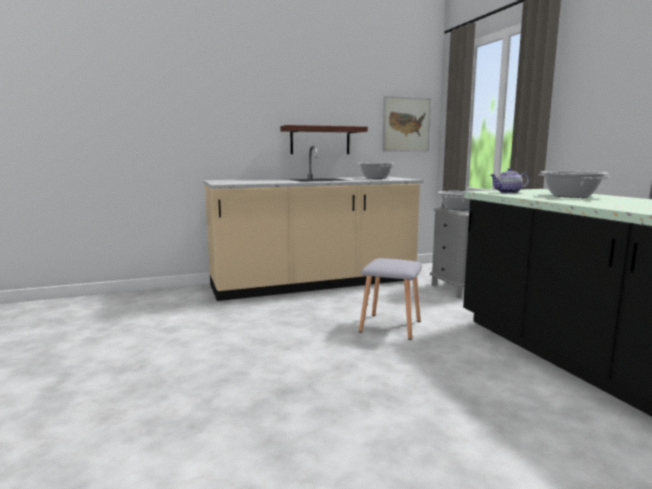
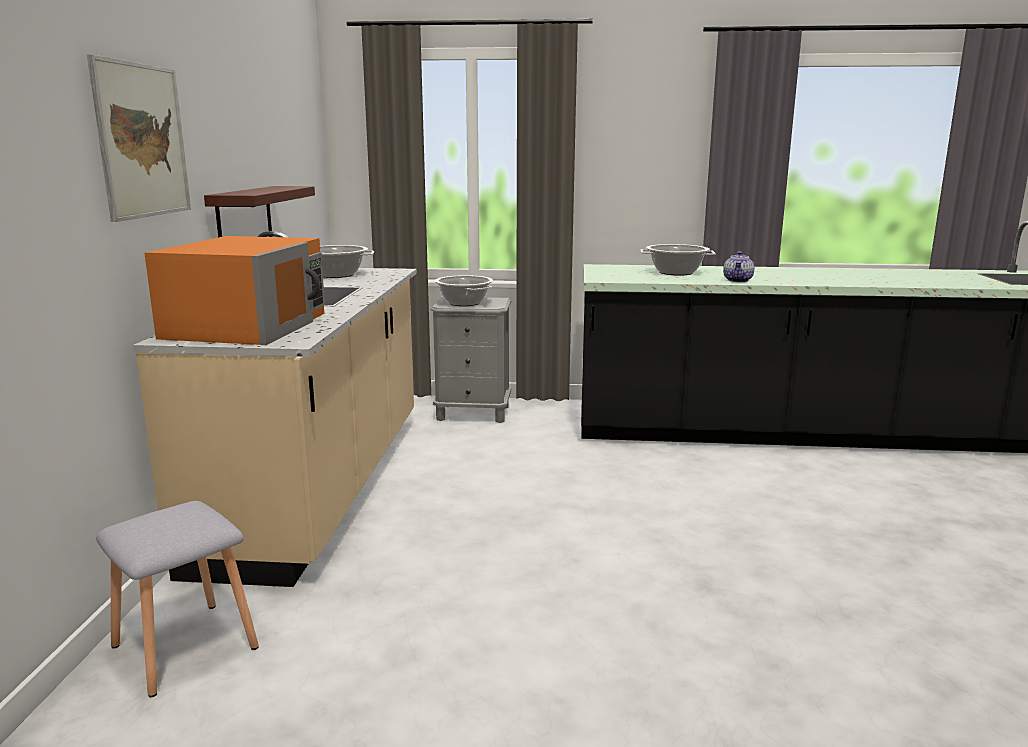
camera: 65 degrees left, 5 degrees up
(246, 181) = (248, 325): none -> orange microwave
(390, 326) = (555, 480): grey stool -> grey stool (182, 646)
(406, 124) = (307, 174): picture -> picture (142, 141)
(508, 192) = (619, 276): teapot -> teapot (738, 280)

